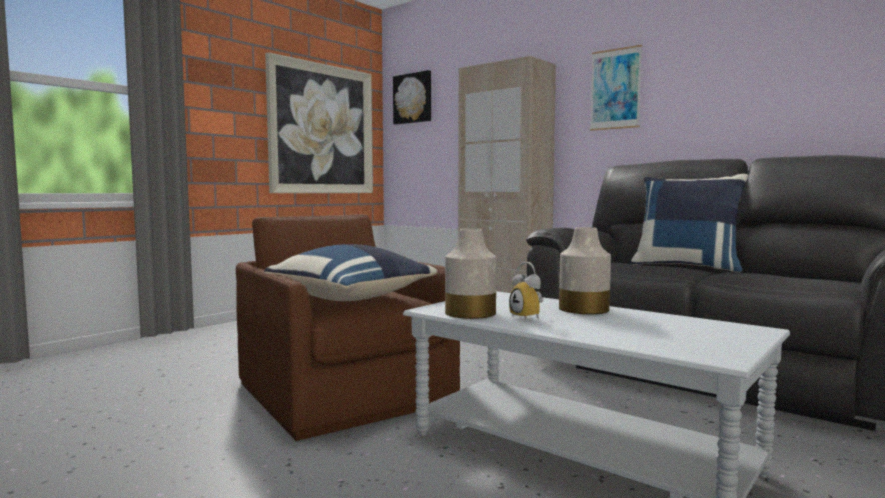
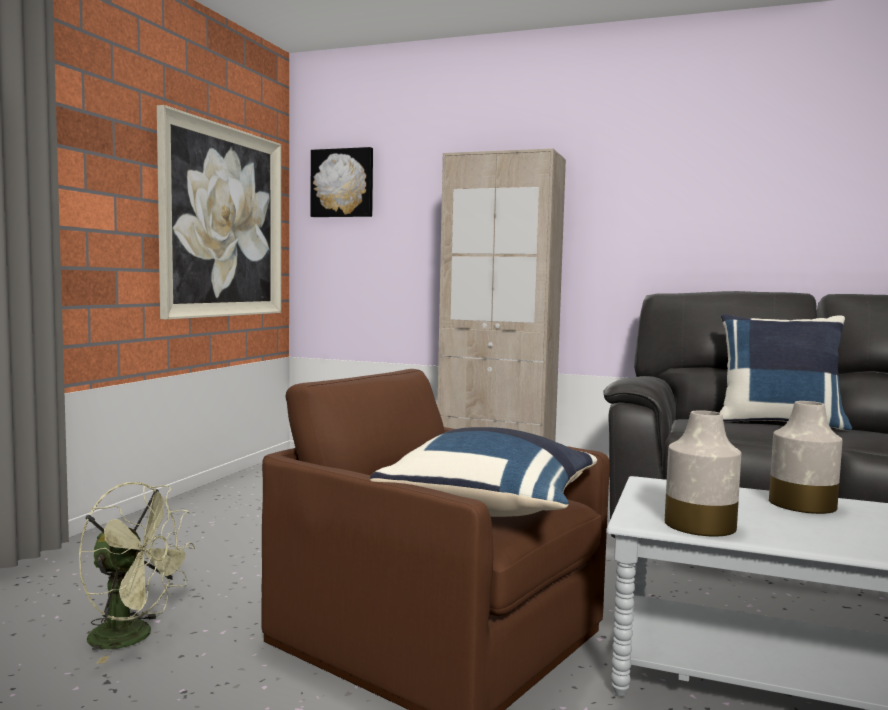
camera: 20 degrees left, 0 degrees up
(177, 374) = (133, 637): none -> green fan
(529, 318) = (782, 527): alarm clock -> none
(615, 89) = (644, 197): picture -> none

